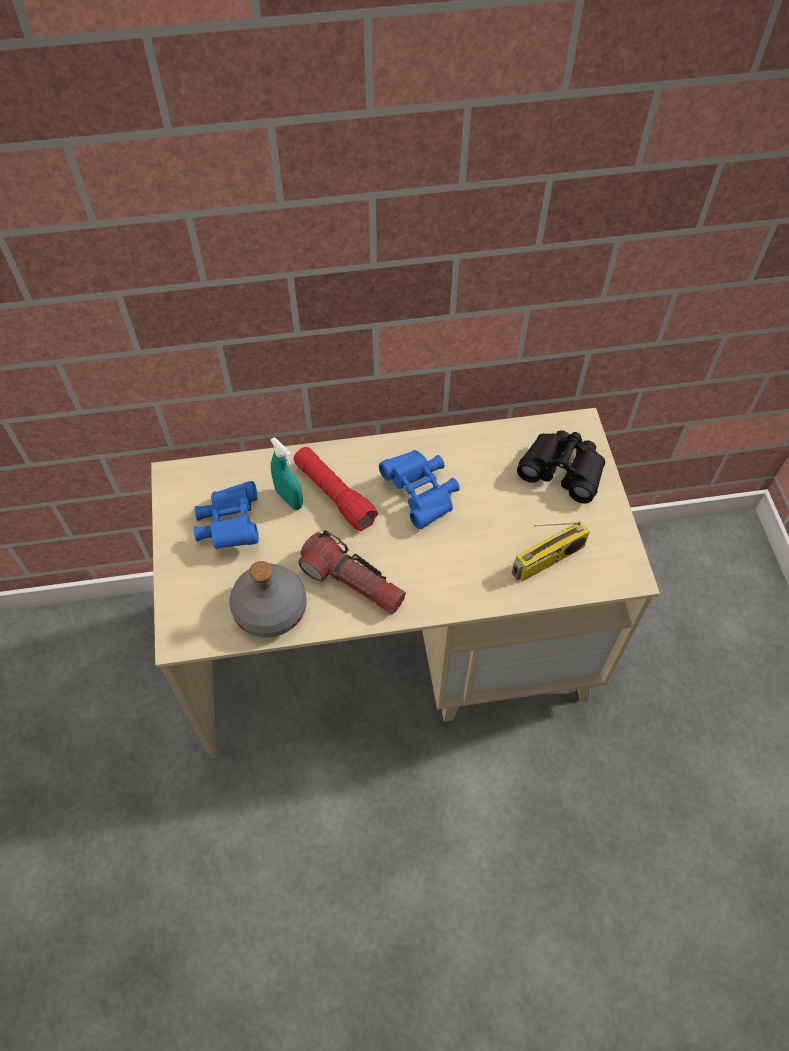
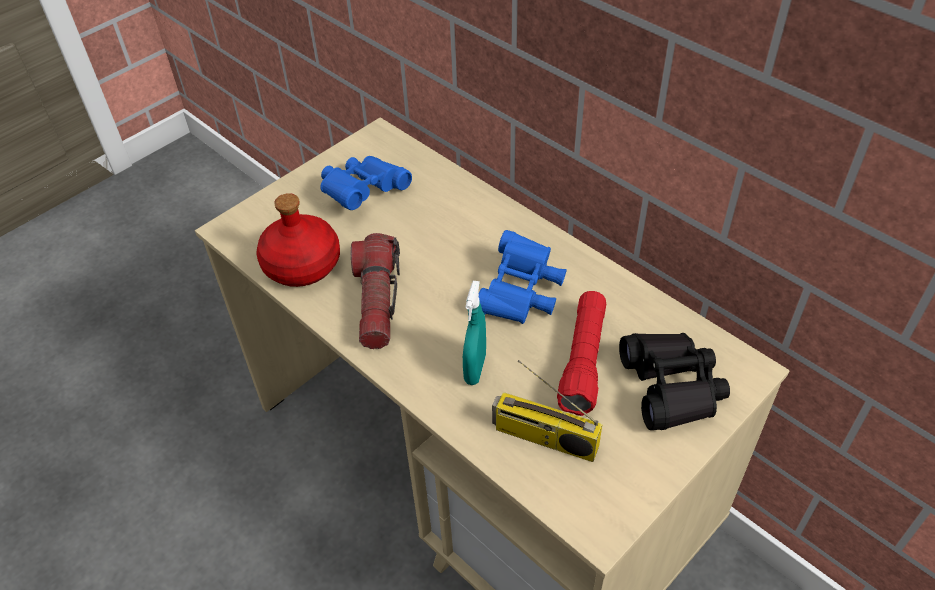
camera: 55 degrees right, 10 degrees down
(271, 608) = (303, 265): grey bottle -> red bottle
(289, 499) = (424, 211): turquoise spray bottle -> turquoise spray bottle (475, 369)
(334, 495) = (458, 235): red flashlight -> red flashlight (583, 360)

